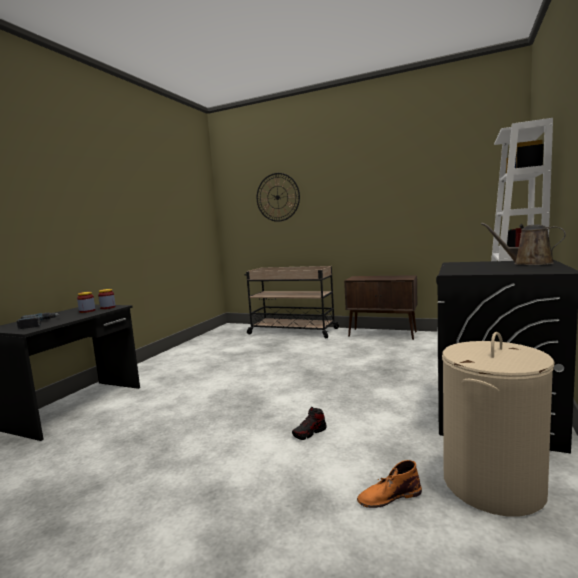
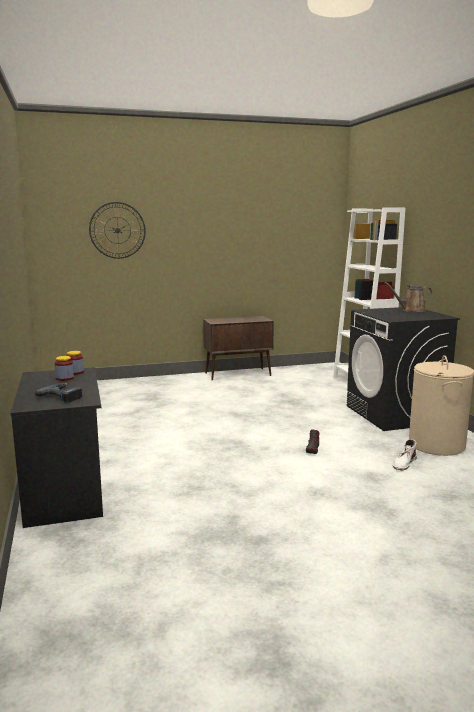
camera: 40 degrees left, 5 degrees up
(291, 331) = (144, 383): beige cart -> none
(388, 496) = (404, 463): orange boot -> white boot

